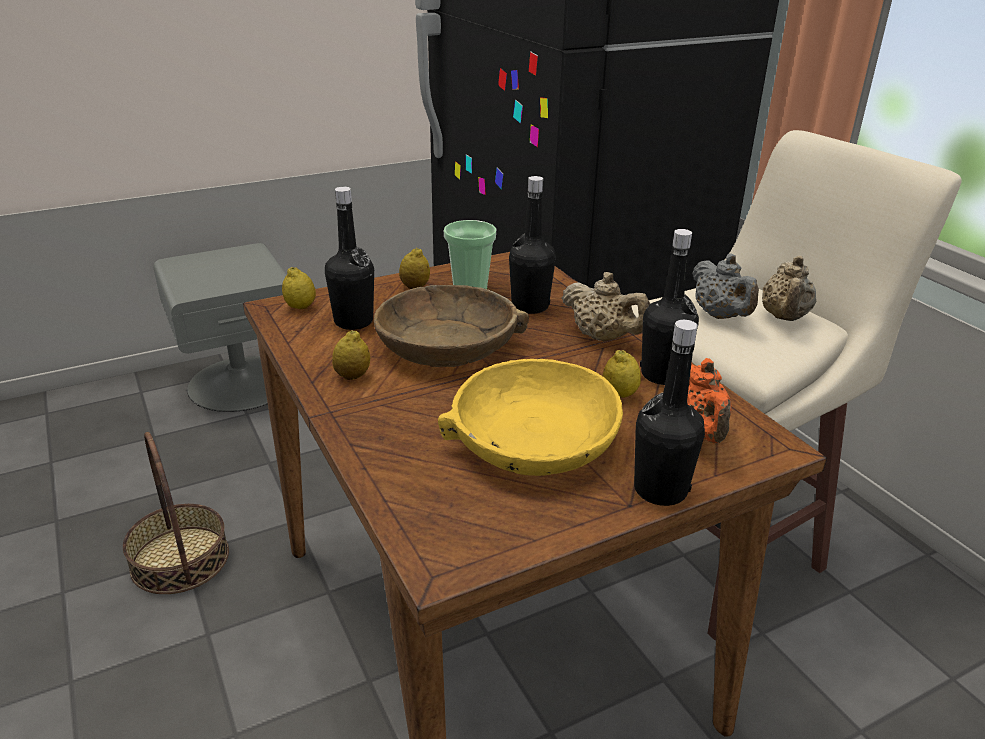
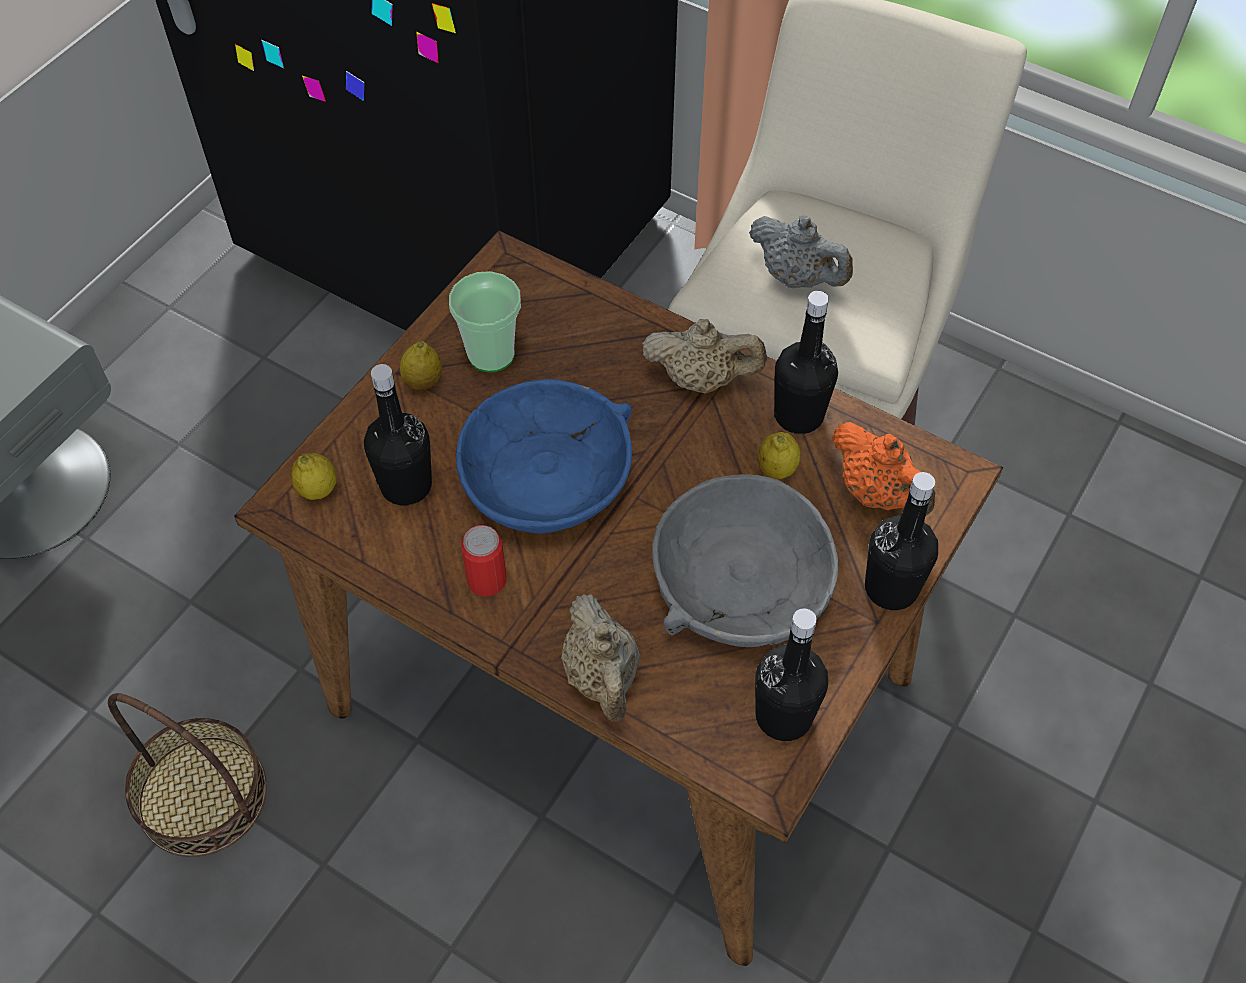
camera: 30 degrees left, 25 degrees up
(352, 376) = (487, 580): lemon -> can
(447, 344) = (546, 474): brown bowl -> blue bowl
(530, 306) = (585, 357): black bottle -> black bottle (783, 716)
(534, 440) = (741, 581): yellow bowl -> grey bowl
(784, 318) = (862, 249): beige teapot -> beige teapot (602, 678)

